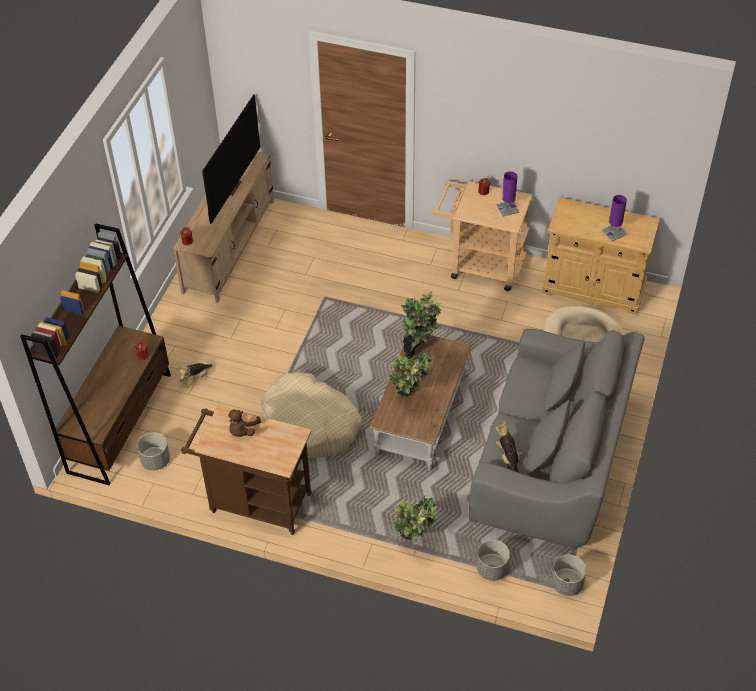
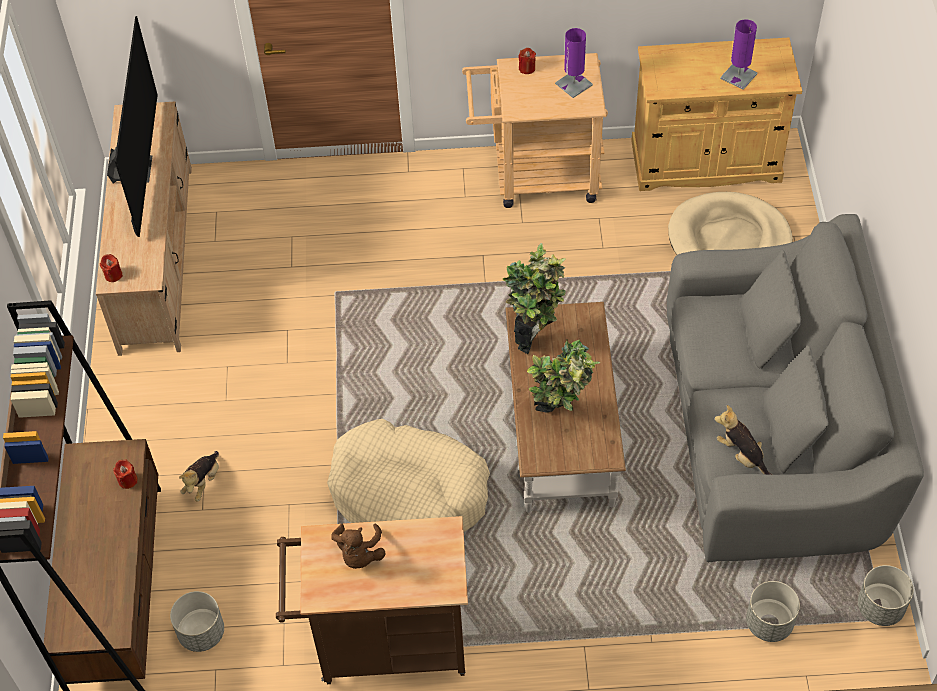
camera: 20 degrees left, 5 degrees up
(415, 545) = (646, 626): potted plant -> none

